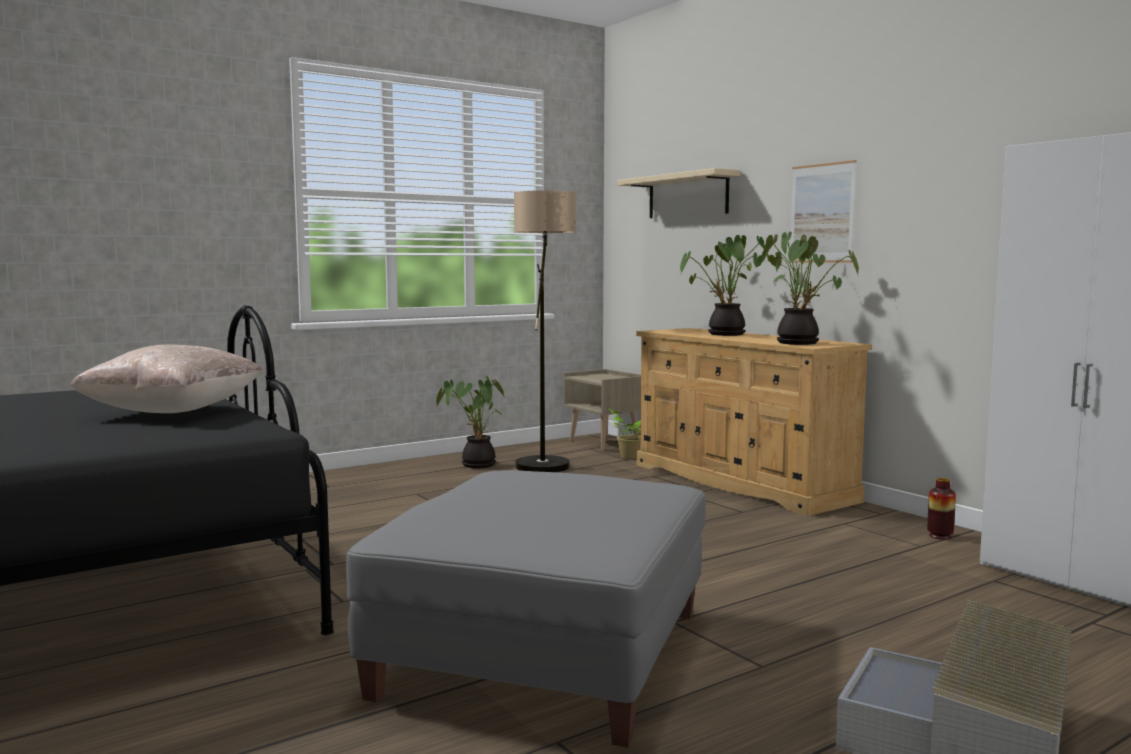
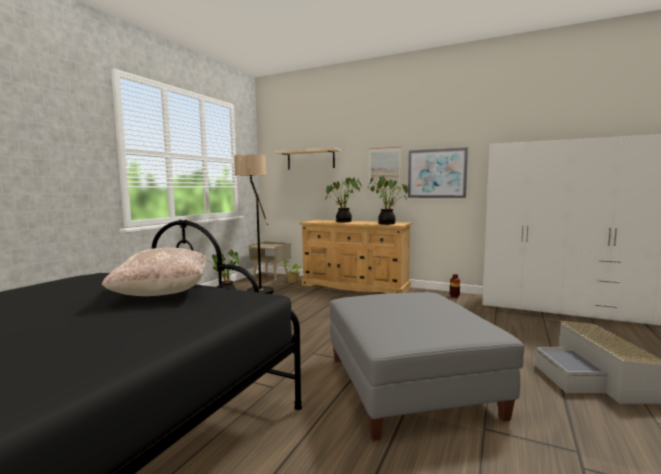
camera: 30 degrees left, 0 degrees up
(930, 224) = (436, 173): none -> picture

